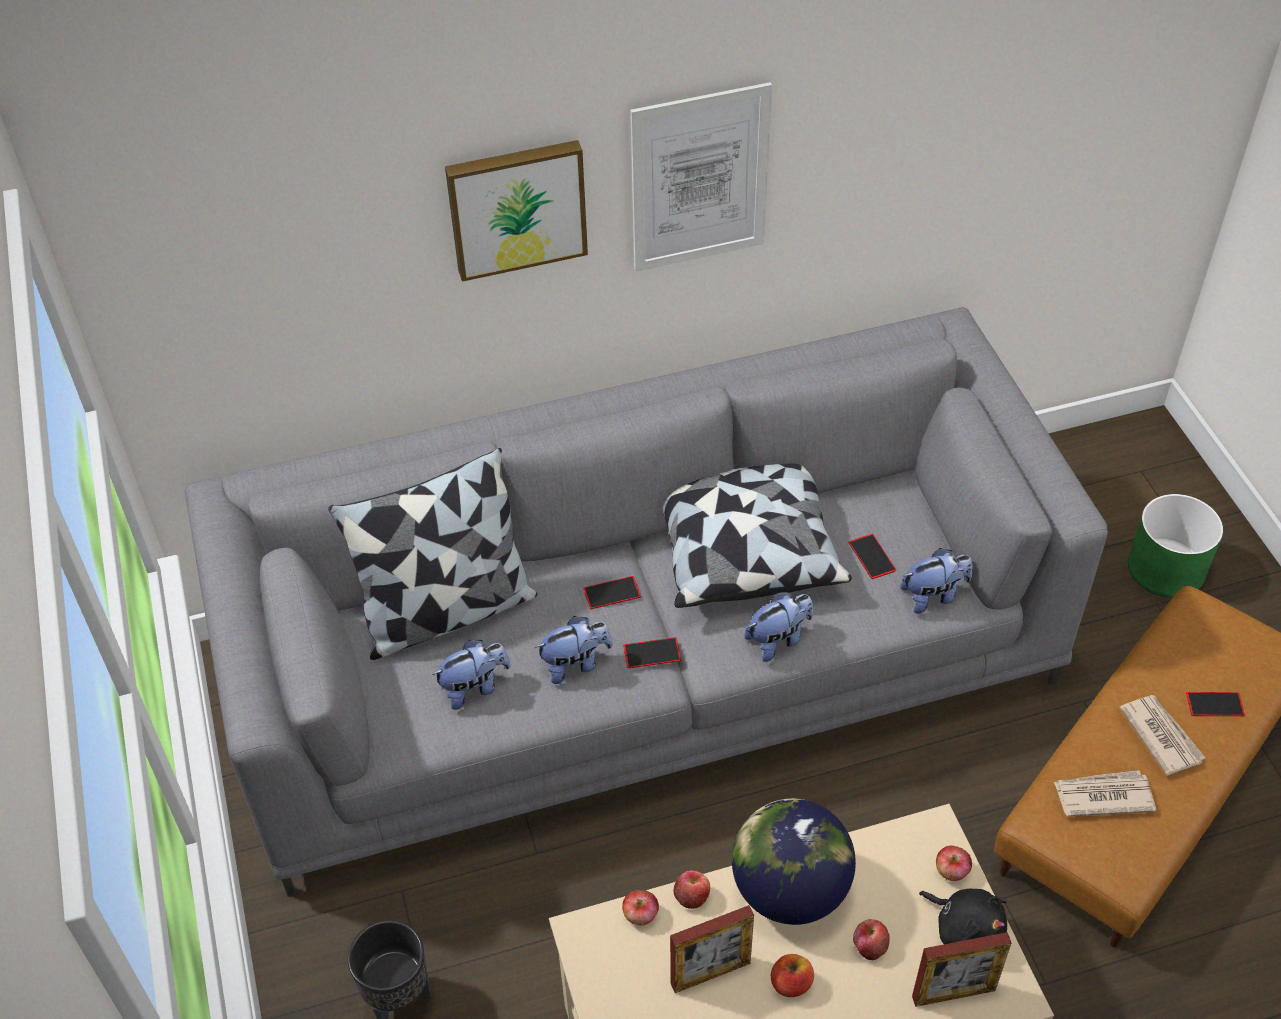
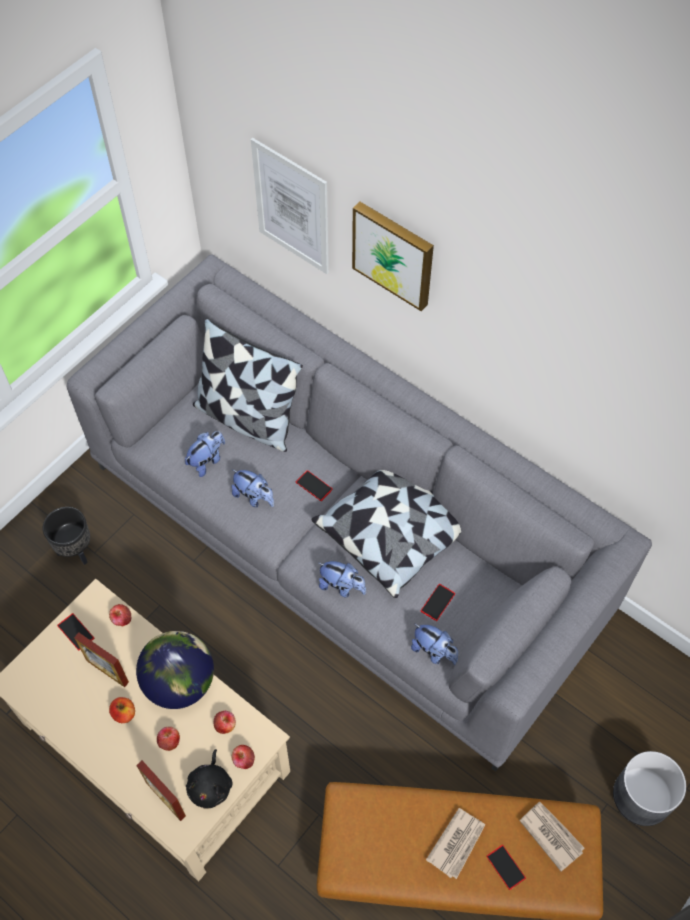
camera: 55 degrees right, 10 degrees up
(474, 687) = (207, 460): plush toy -> plush toy turned 75 degrees counterclockwise
(652, 653) = (287, 529): phone -> phone (75, 632)
(692, 896) = (147, 637): apple -> apple (225, 725)
(699, 179) = (500, 324): picture -> picture (292, 207)
(1102, 796) = (387, 828): newspaper -> newspaper (551, 835)
(1167, 569) = (642, 797): green planter -> grey planter

